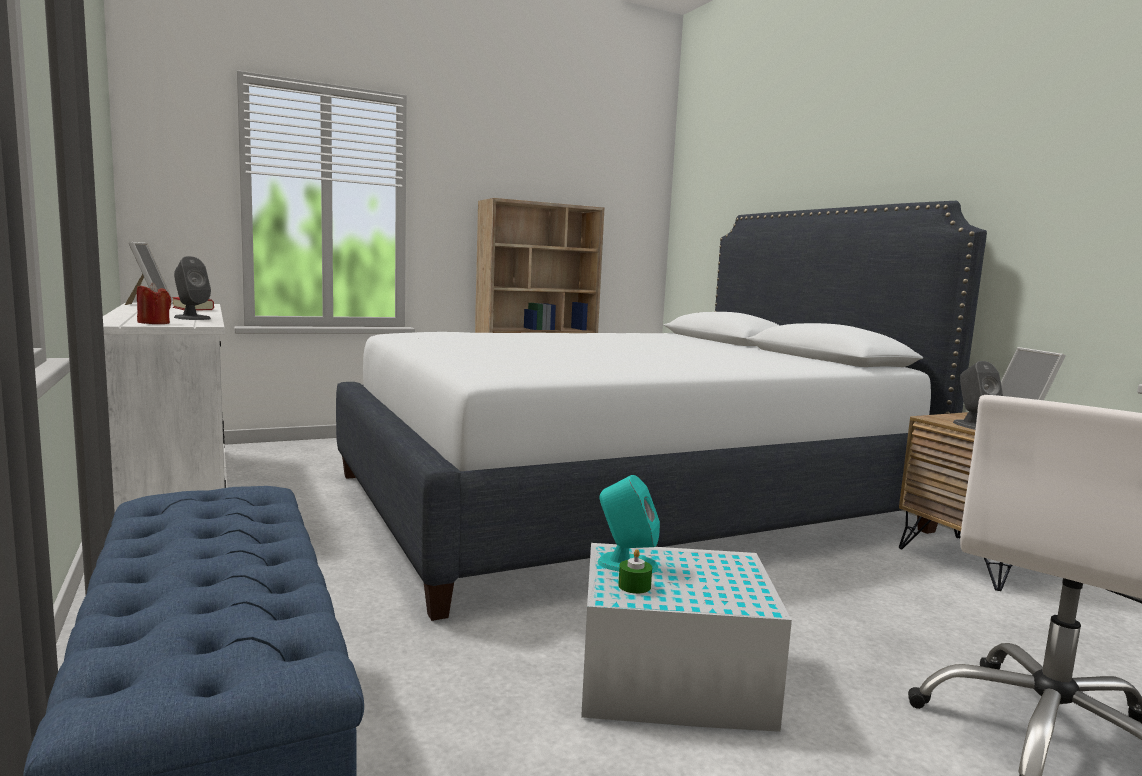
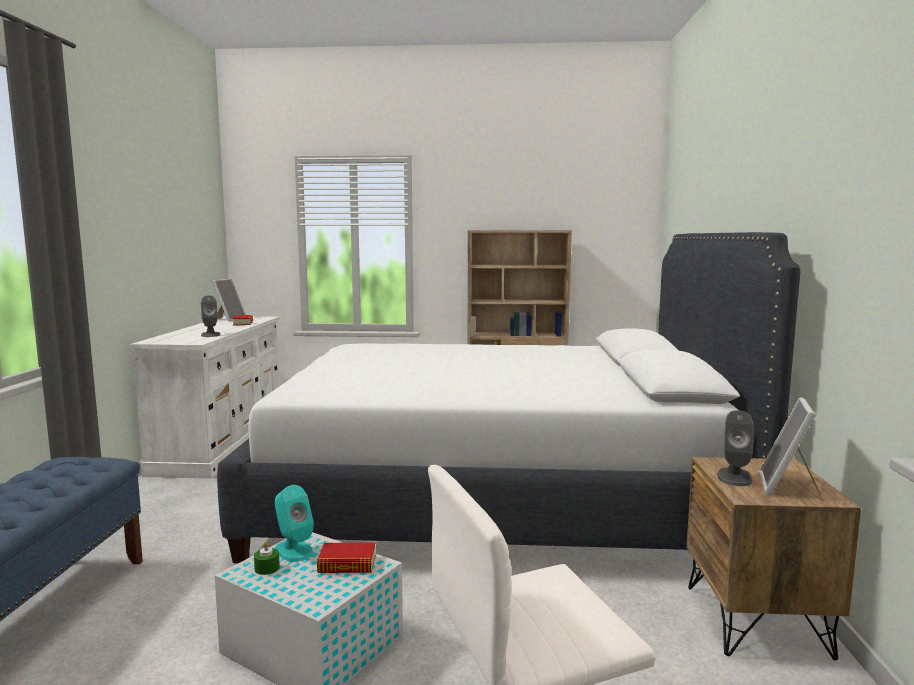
camera: 30 degrees right, 0 degrees up
(154, 323) = (172, 340): red candle -> none
(710, 565) = (347, 564): none -> book

